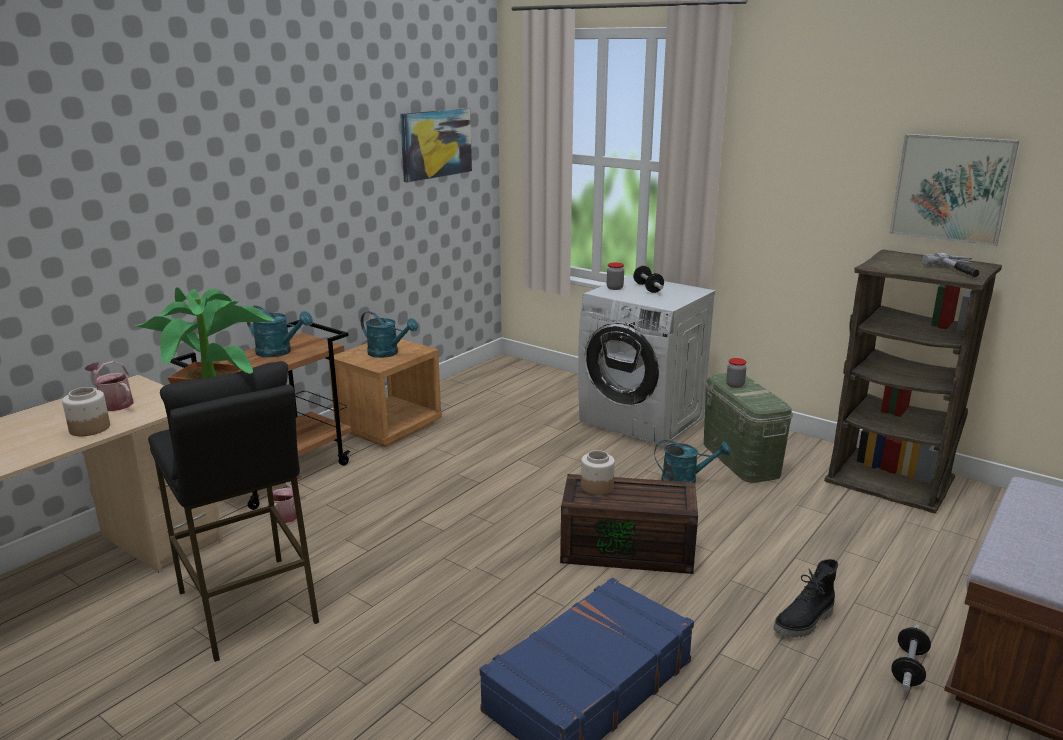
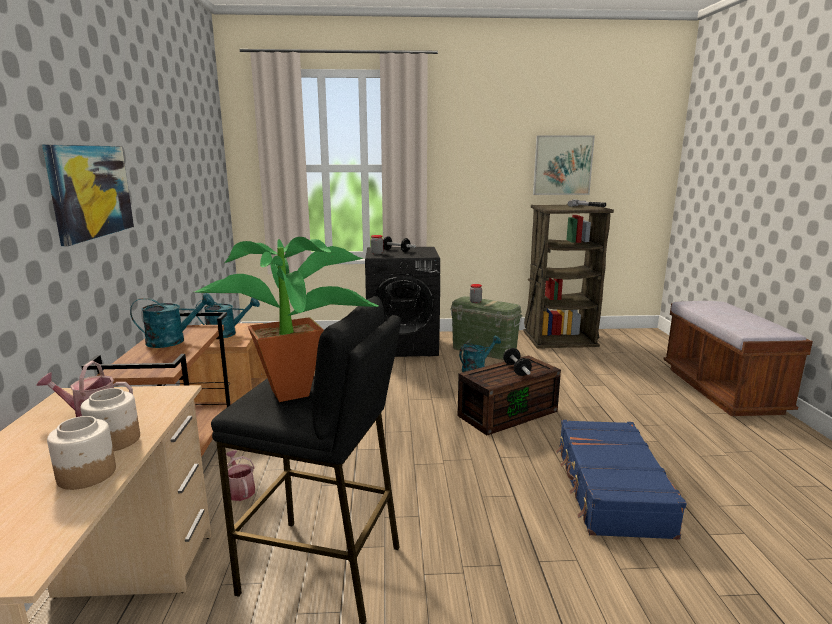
camera: 40 degrees left, 5 degrees down
(436, 144) = (202, 156): picture -> picture (90, 191)
(596, 487) = (487, 374): jar -> jar (86, 475)
(642, 422) = (402, 348): white washing machine -> black washing machine
(804, 623) = (636, 411): black boot -> none
(908, 668) = (698, 411): dumbbell -> dumbbell (516, 370)

